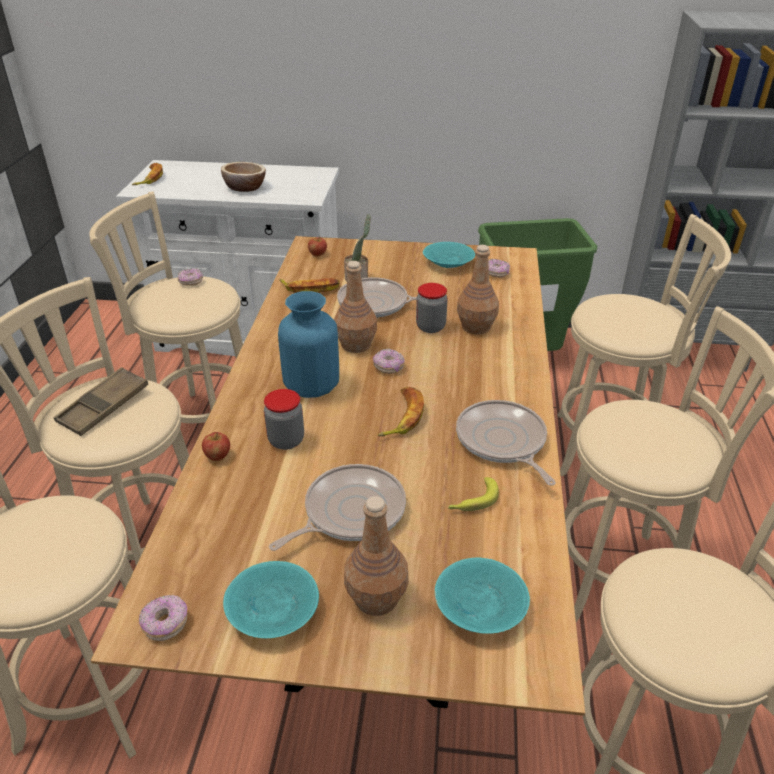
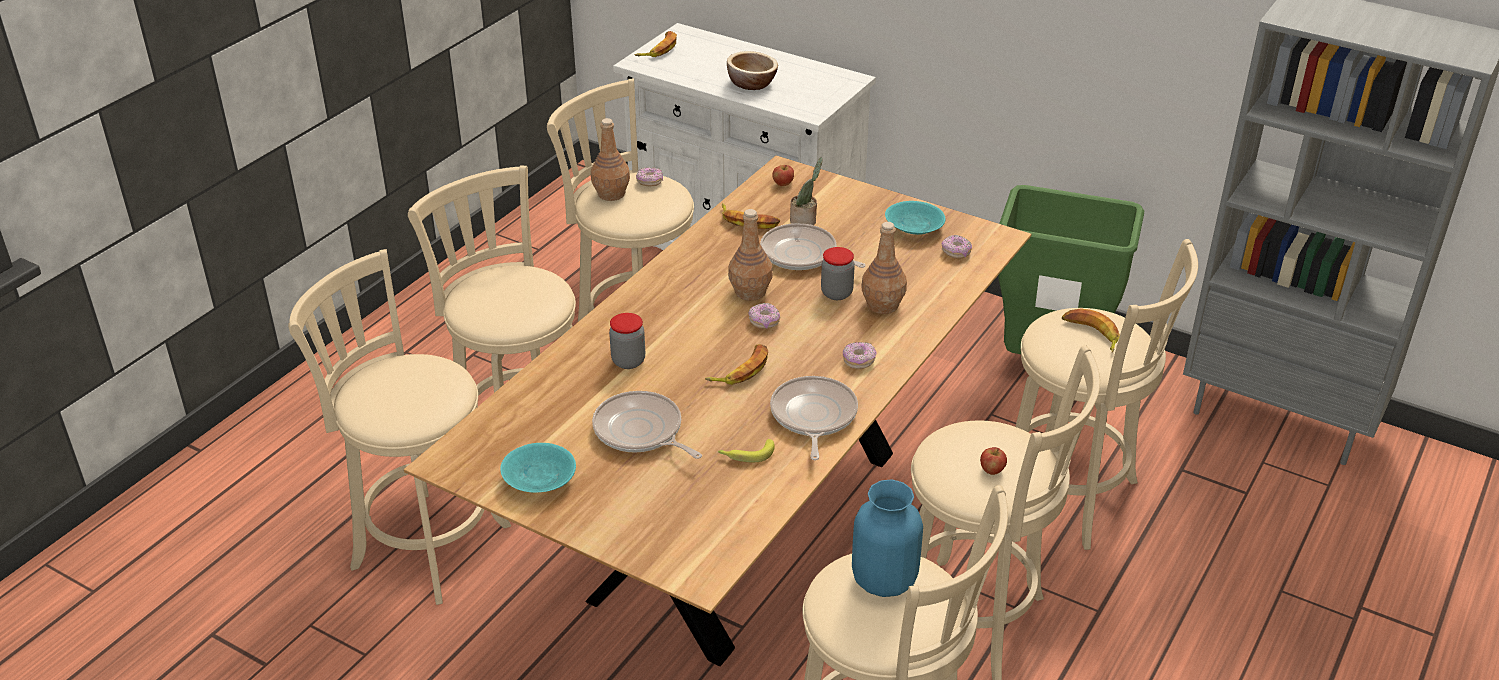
camera: 25 degrees right, 0 degrees up
(104, 406) = (506, 290): brown tray -> none
(165, 624) = (462, 463): donut -> donut (858, 361)
(217, 456) = (565, 357): apple -> apple (992, 470)
(312, 386) = (682, 320): blue vase -> blue vase (884, 579)
(350, 512) = (641, 432): frying pan -> frying pan turned 120 degrees counterclockwise
(377, 598) = (618, 496): brown bottle -> brown bottle (611, 194)
(477, 605) = (688, 525): turquoise bowl -> none
(627, 312) = (1091, 334): none -> banana

